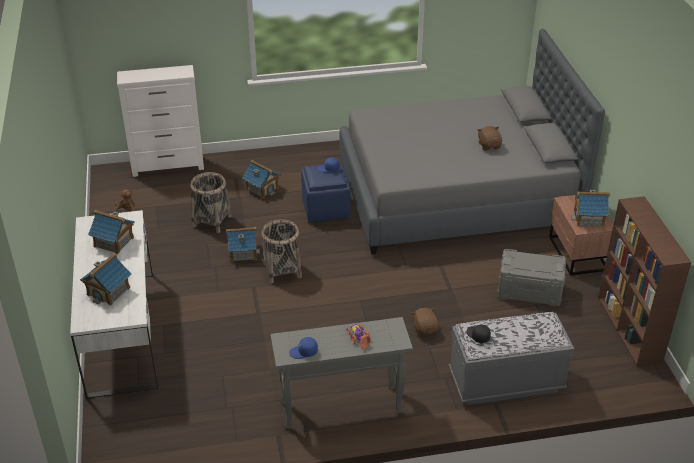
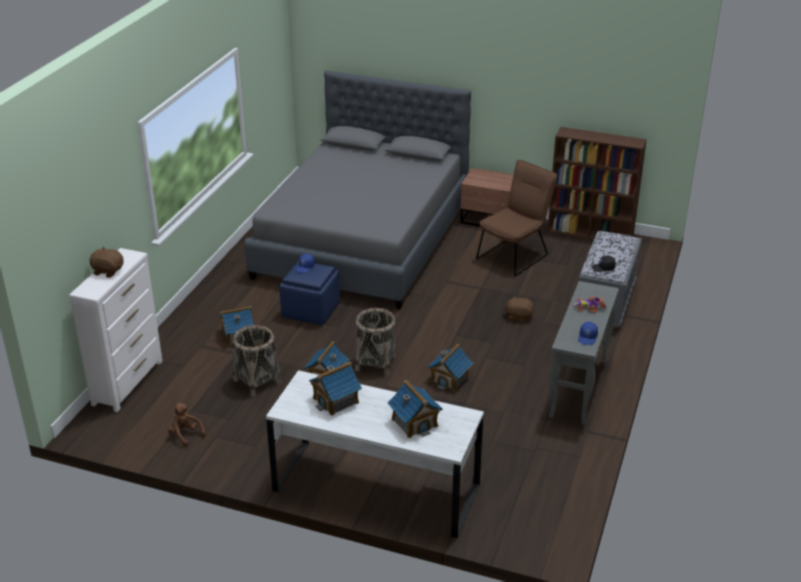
camera: 60 degrees left, 5 degrees down
(489, 146) = (388, 174): brown plush toy -> brown plush toy (108, 271)
(529, 291) = (515, 255): grey storage box -> brown chair
(589, 218) = (501, 180): toy house -> toy house (450, 379)

